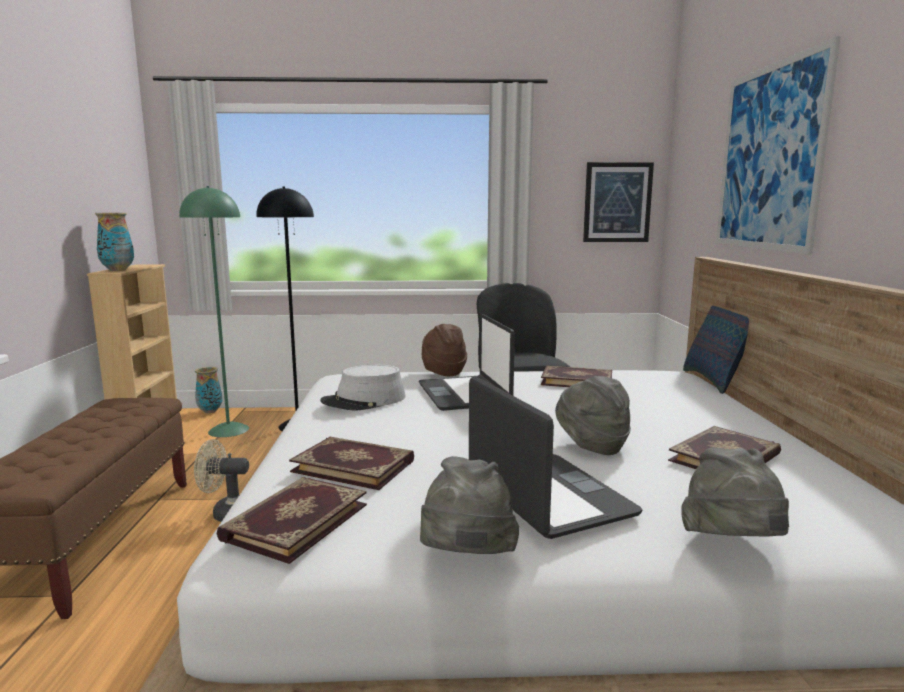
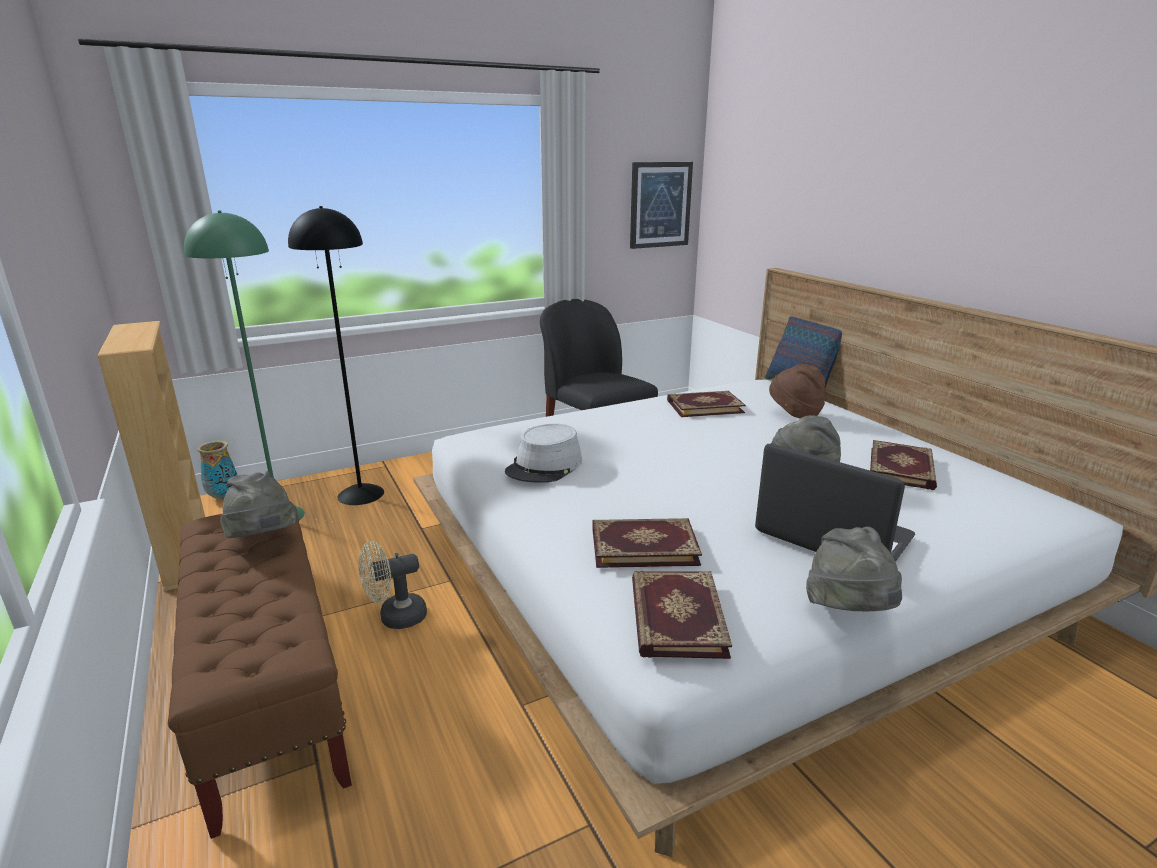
camera: 25 degrees left, 10 degrees up
(117, 270) = (130, 343): vase -> none
(443, 372) = (571, 415): brown hat -> brown hat (794, 415)
(465, 394) = (630, 440): laptop -> none
(732, 547) = (988, 547): grey hat -> grey hat (263, 541)
(768, 158) = (852, 180): picture -> none

